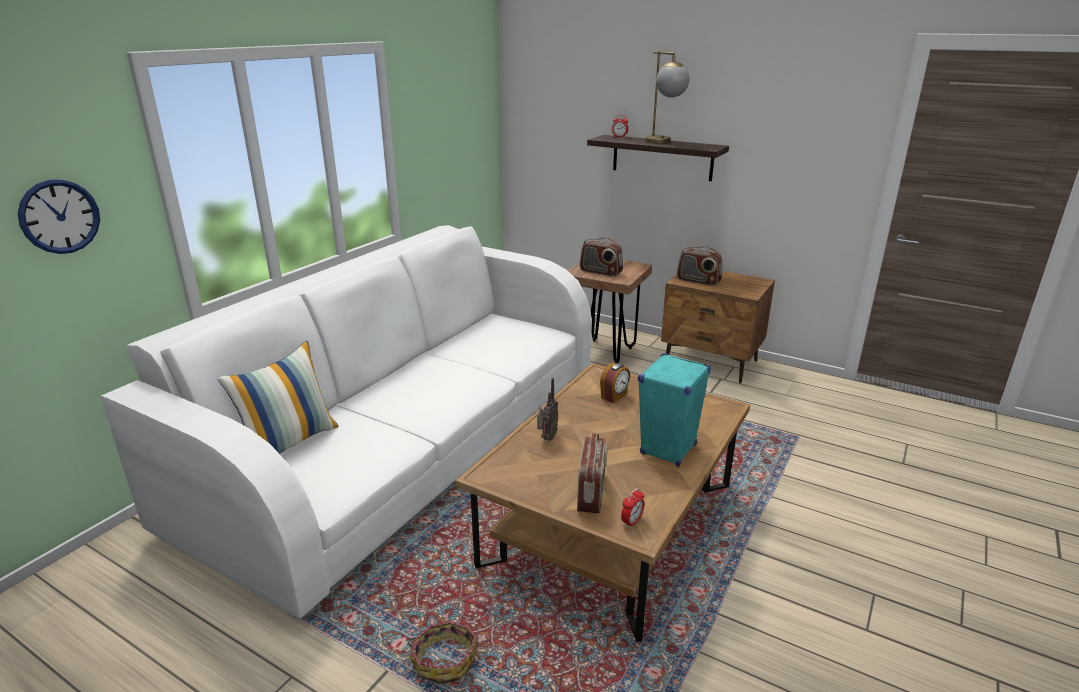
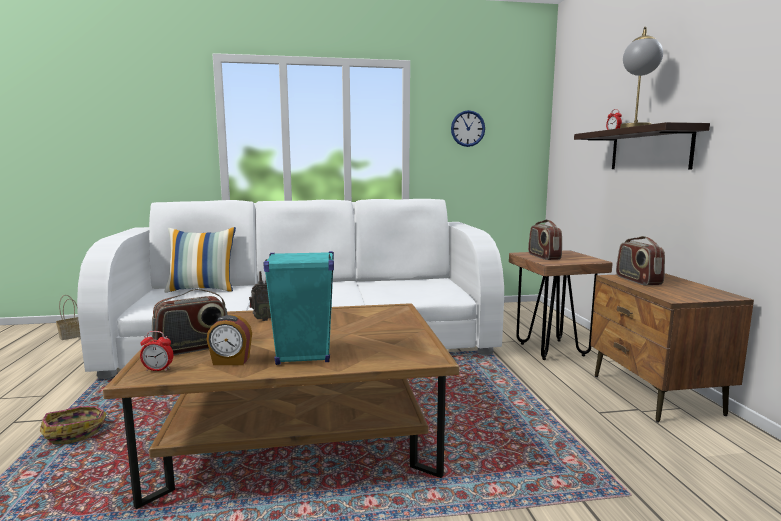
camera: 50 degrees right, 15 degrees down
(58, 619) = (72, 335): none -> basket
(60, 216) = (157, 133): wall clock -> wall clock (467, 128)
(614, 396) = (368, 320): alarm clock -> alarm clock (231, 361)

